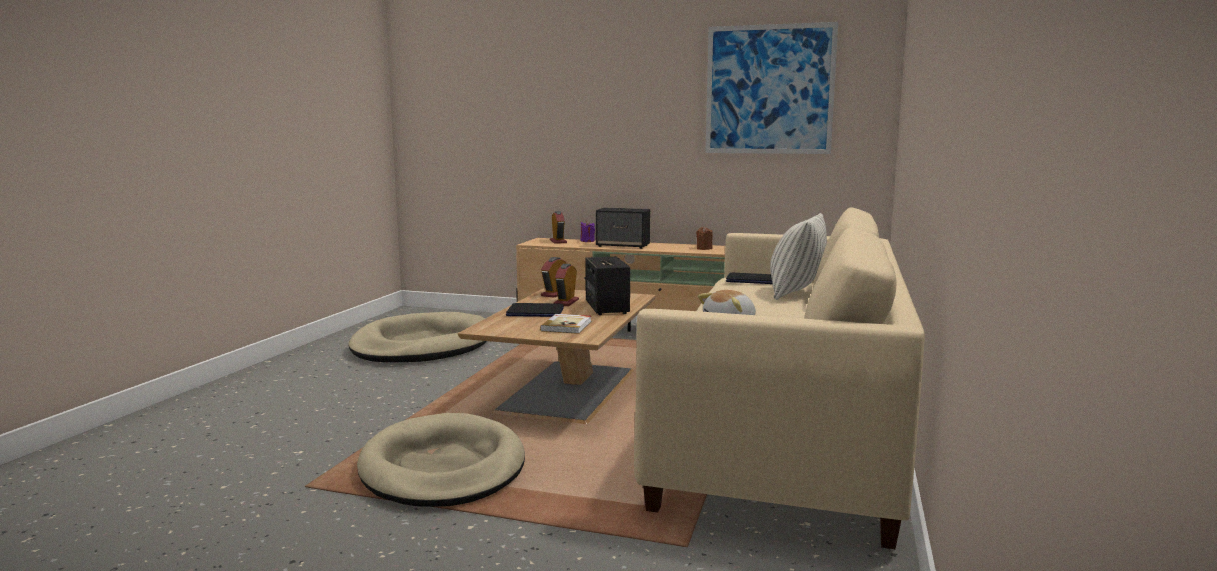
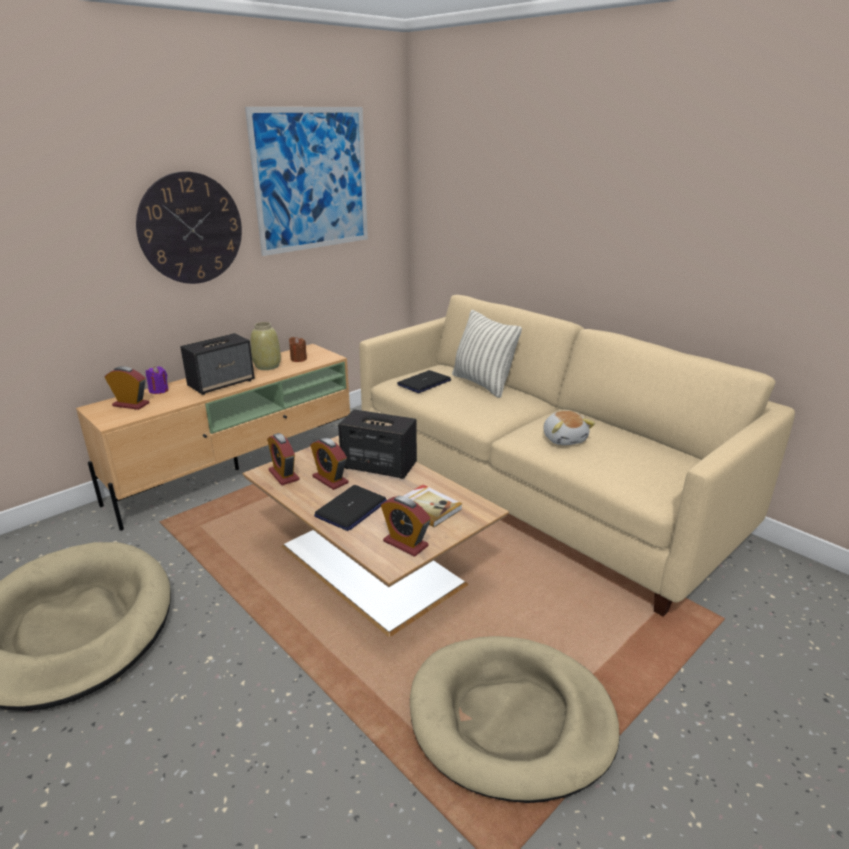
camera: 60 degrees left, 15 degrees up
(509, 328) = (405, 543): none -> alarm clock
(646, 122) = (191, 229): none -> wall clock
(673, 247) = (267, 366): none -> beige vase

